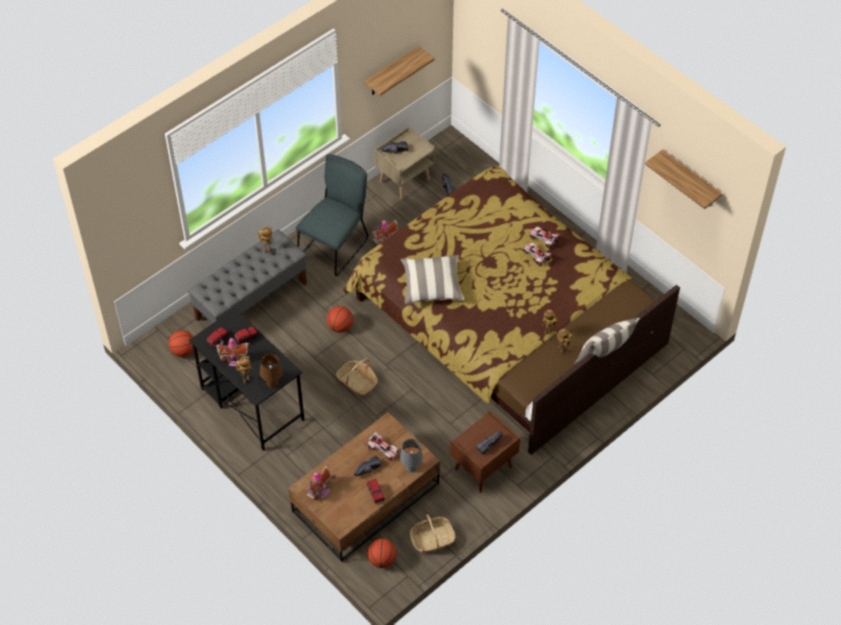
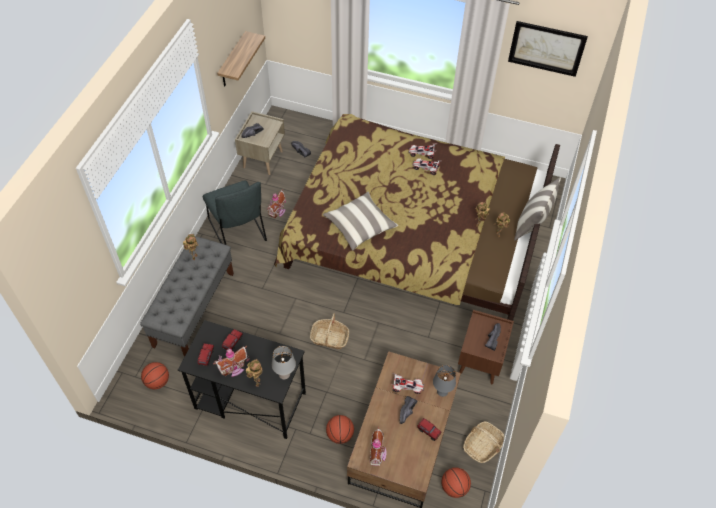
camera: 30 degrees left, 0 degrees up
(272, 384) = (284, 374): brown table lamp -> grey table lamp
(335, 246) = (239, 232): grey chair -> grey chair turned 150 degrees clockwise
(340, 327) = (285, 297): basketball -> basketball (340, 435)
(690, 180) = (546, 48): shelf -> picture

